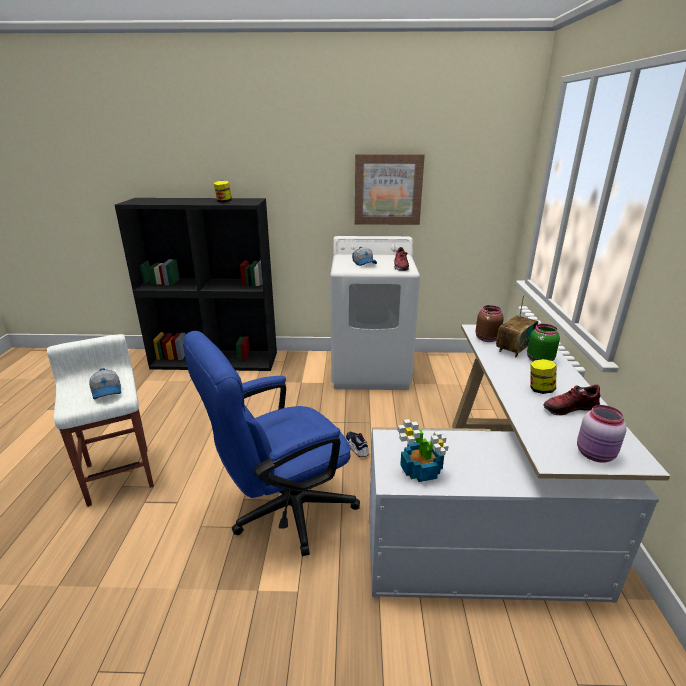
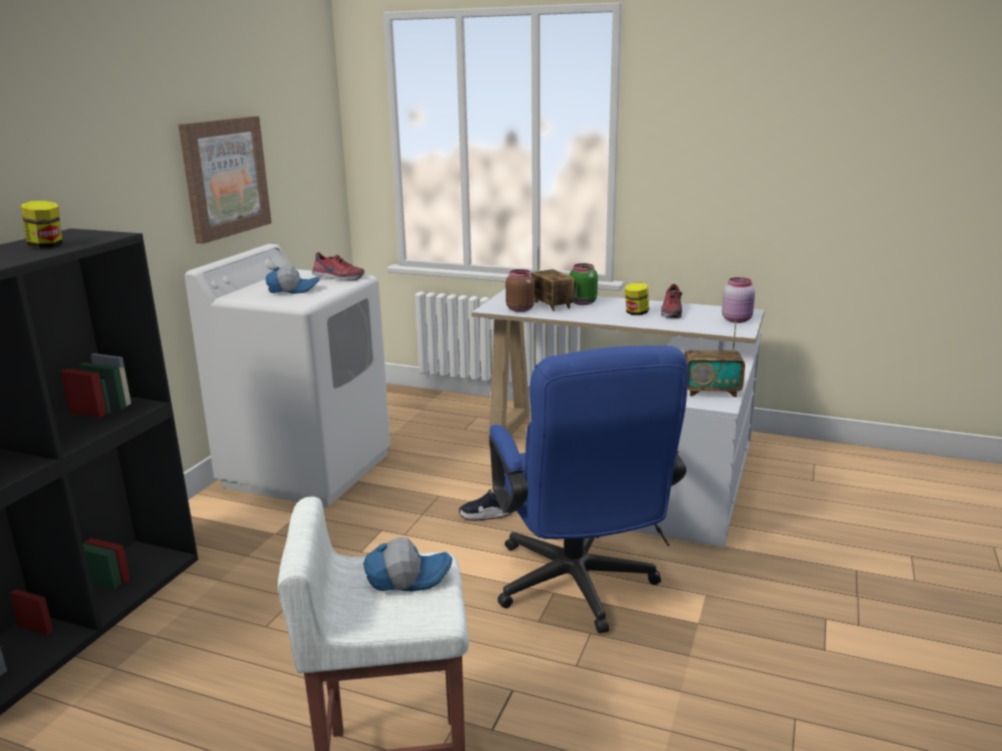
camera: 70 degrees left, 5 degrees down
(421, 471) = (711, 391): potted plant -> radio

